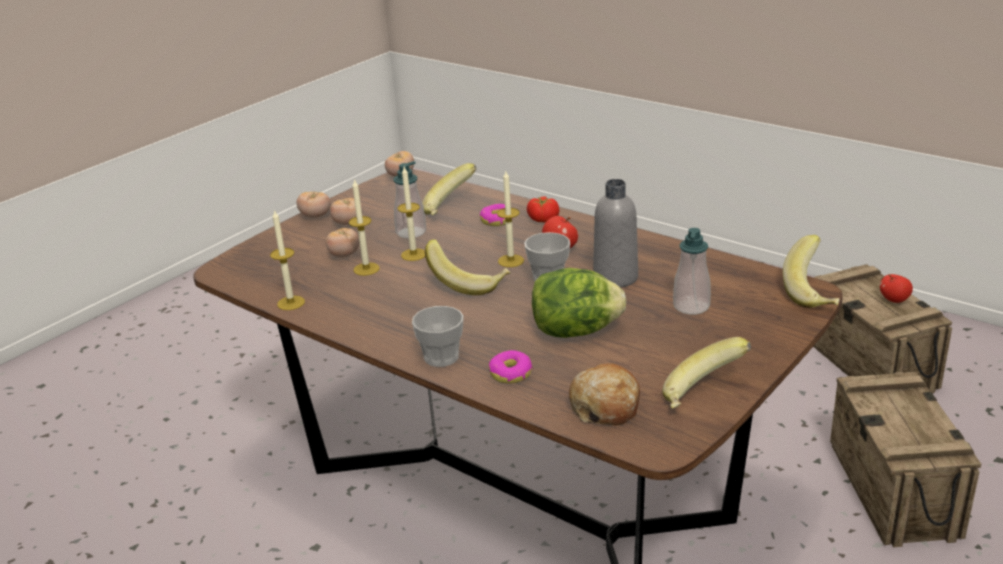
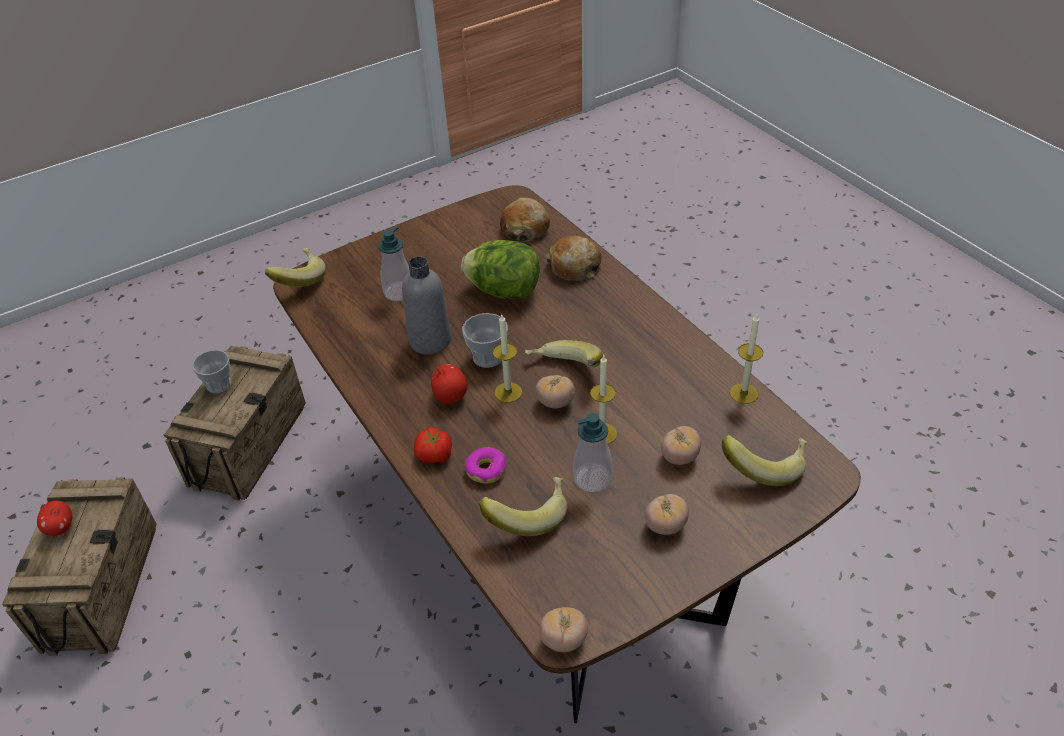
camera: 160 degrees left, 15 degrees up
(315, 216) = (707, 560): tomato -> tomato (555, 402)
(366, 269) = (659, 424): candle -> none
(441, 357) = (619, 293): cup -> cup (219, 384)
(510, 373) = (574, 266): donut -> bread
(704, 396) = (459, 220): banana -> banana (764, 466)

